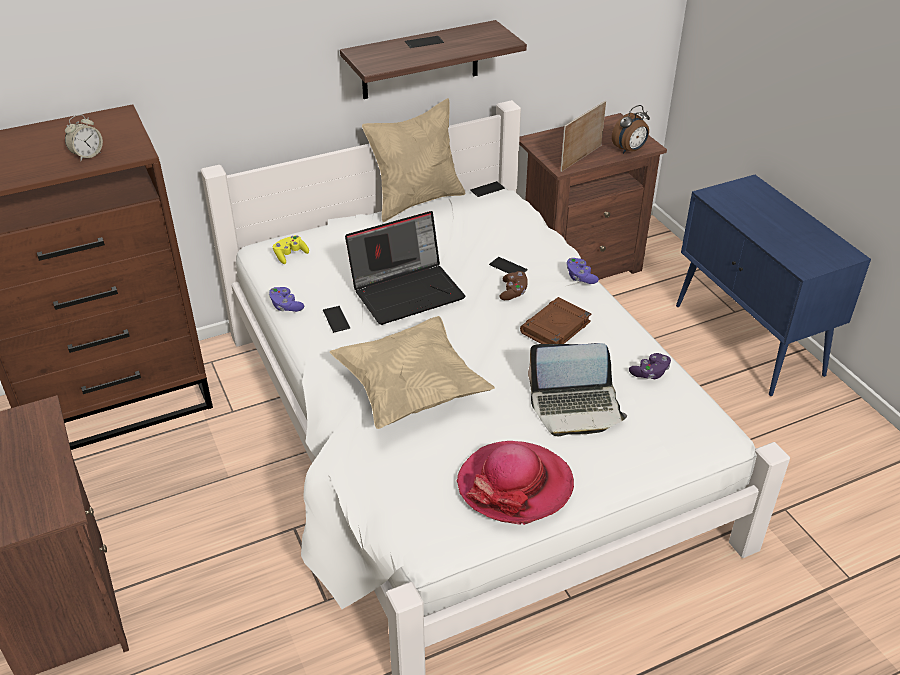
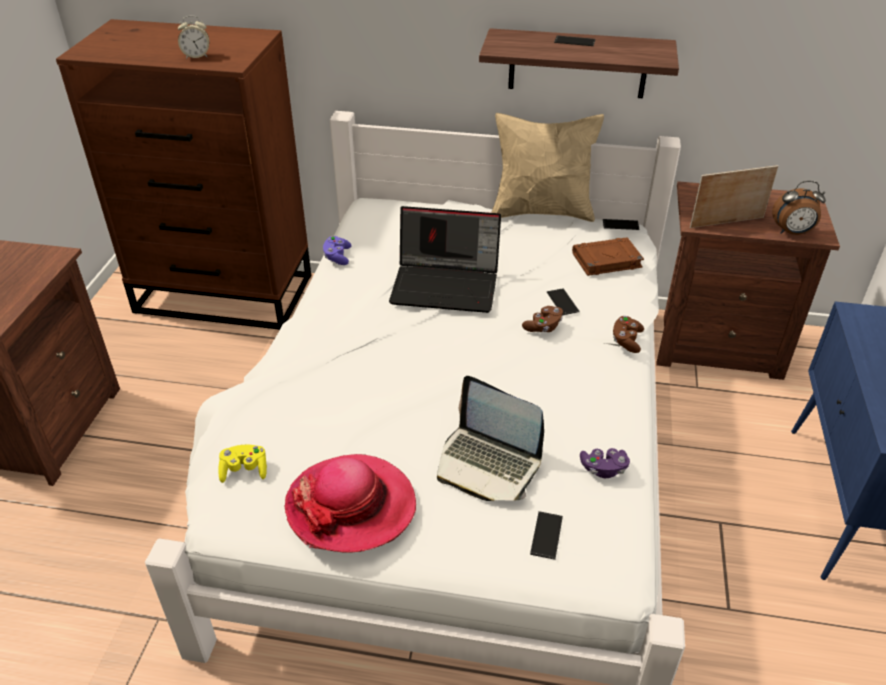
camera: 35 degrees right, 0 degrees up
(290, 255) = (385, 217): yellow game controller -> yellow game controller (244, 470)
(336, 319) = (362, 284): phone -> phone (546, 535)
(411, 391) = (357, 373): beige pillow -> none
(555, 328) = (548, 378): brown book -> brown book (606, 260)
(580, 277) = (626, 341): purple game controller -> brown game controller

